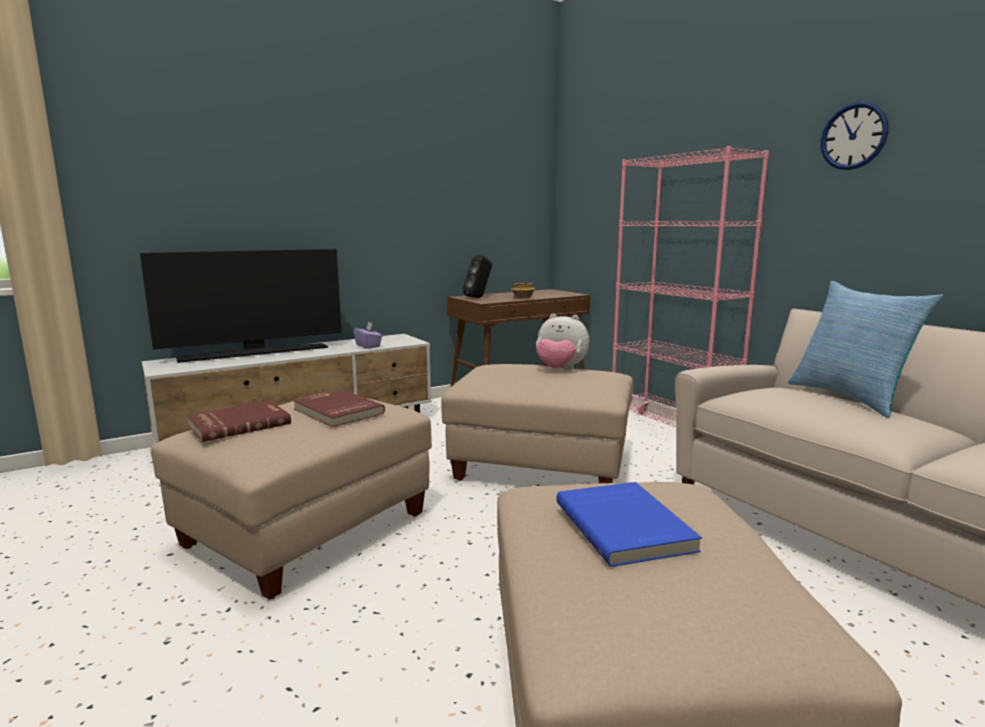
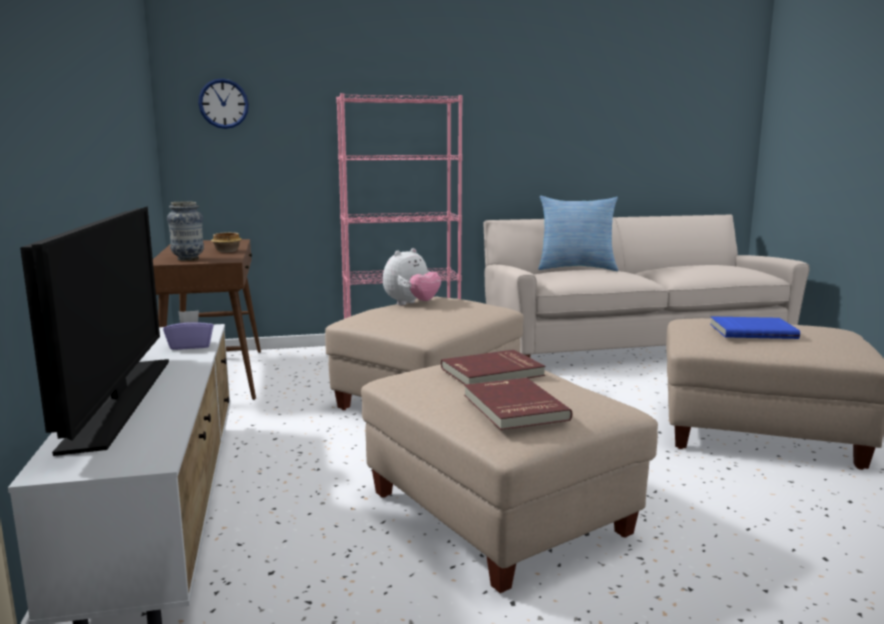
camera: 70 degrees left, 0 degrees up
(479, 297) = (188, 259): black speaker -> vase
(853, 136) = (507, 95): wall clock -> wall clock (223, 103)

